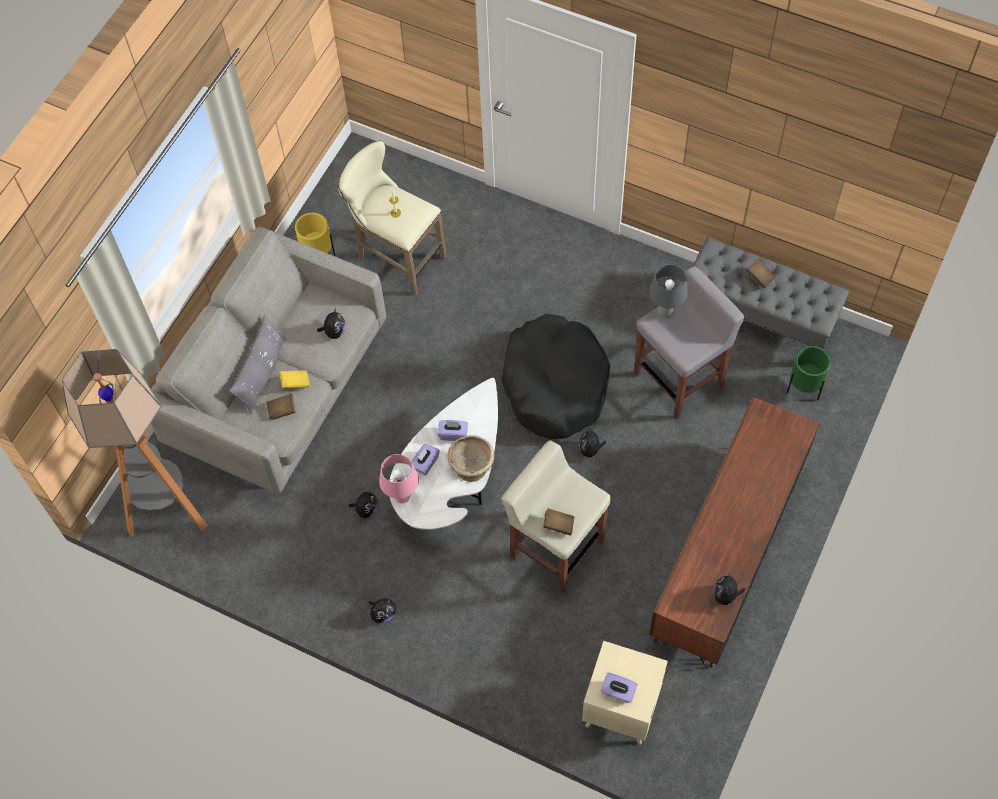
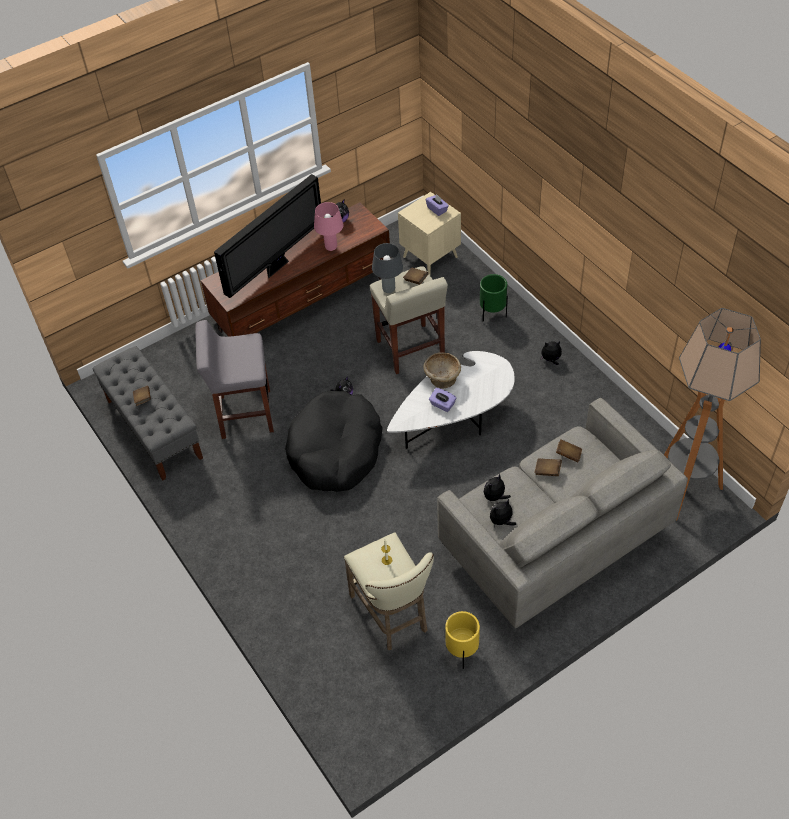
camera: 150 degrees left, 10 degrees down
(262, 374) = (572, 490): grey pillow -> none
(295, 383) = (547, 471): yellow book -> brown book
(366, 509) = (528, 427): plush toy -> plush toy (501, 521)
(401, 497) = (504, 380): pink table lamp -> pink table lamp (331, 247)
(425, 463) = (475, 394): purple tissue box -> none
(665, 313) = (239, 373): grey table lamp -> grey table lamp (389, 289)
(746, 485) = (277, 266): none -> television
(803, 388) = (169, 371): green planter -> green planter (492, 314)

